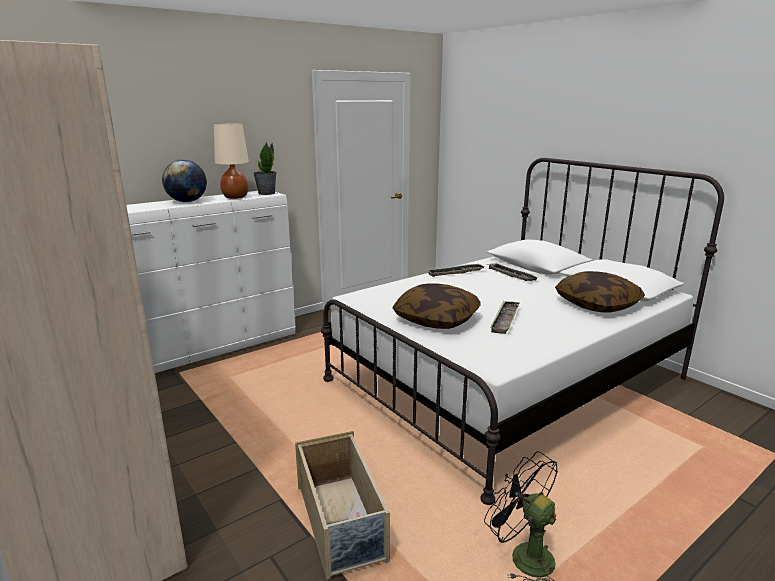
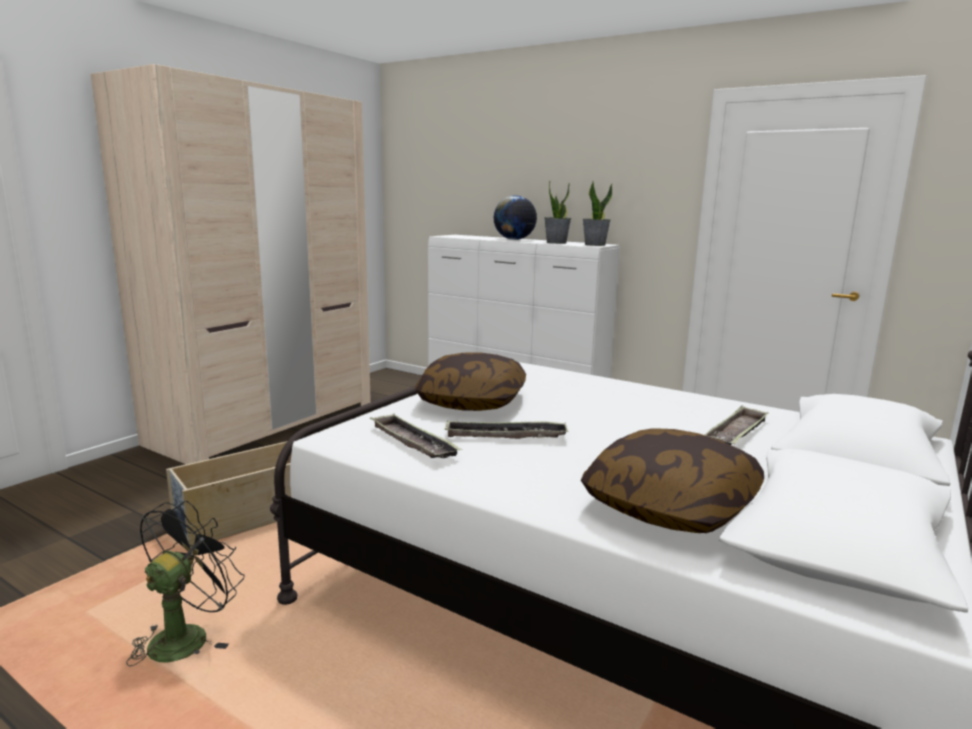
camera: 70 degrees right, 5 degrees down
(235, 197) = (556, 243): beige table lamp -> potted plant
(455, 273) = (682, 399): tray -> tray (413, 442)

